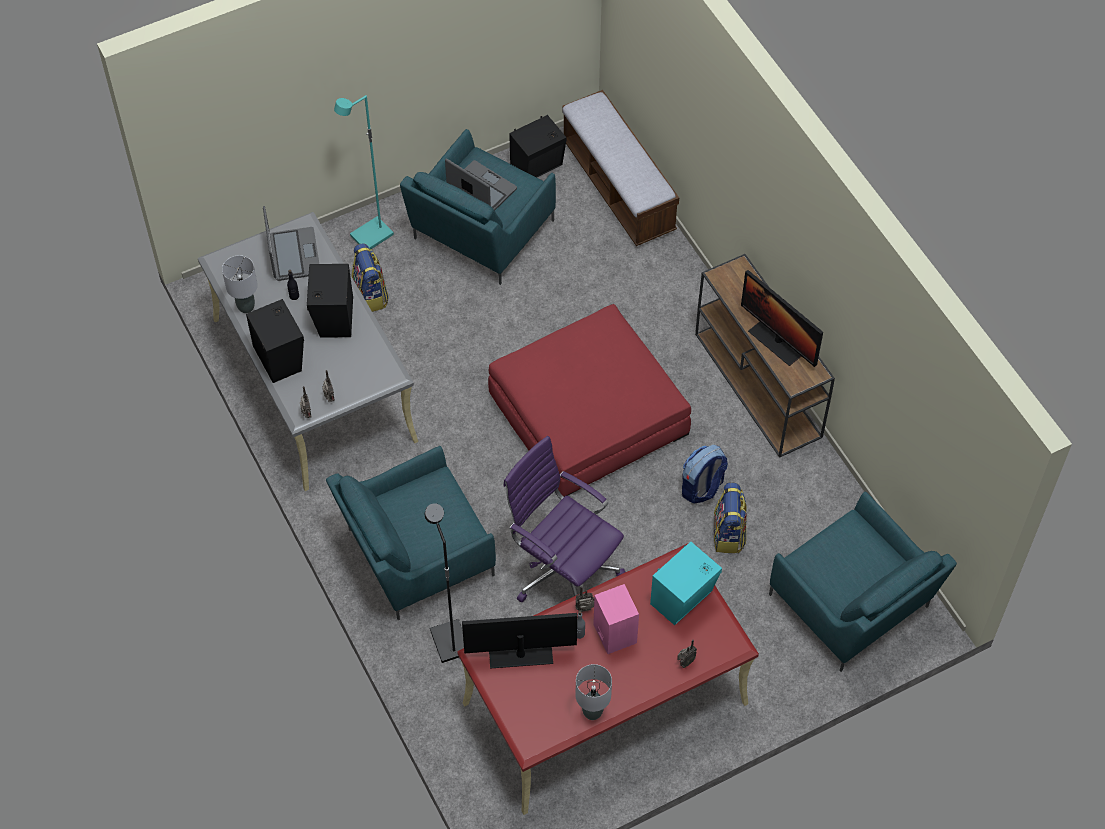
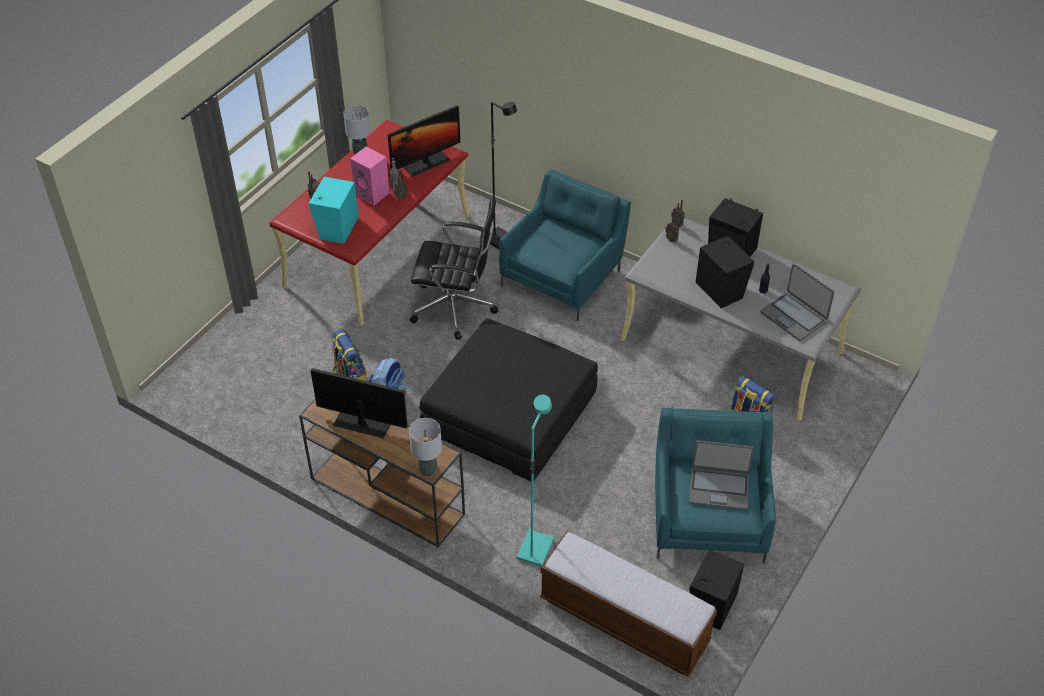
camera: 150 degrees right, 10 degrees down
(246, 307) = (788, 269): grey table lamp -> grey table lamp (427, 470)
(372, 236) = (792, 469): turquoise floor lamp -> turquoise floor lamp (534, 549)
(563, 570) = (456, 308): purple office chair -> black office chair
(588, 414) = (510, 413): red ottoman -> black ottoman
(852, 605) = (233, 371): turquoise armchair -> none

